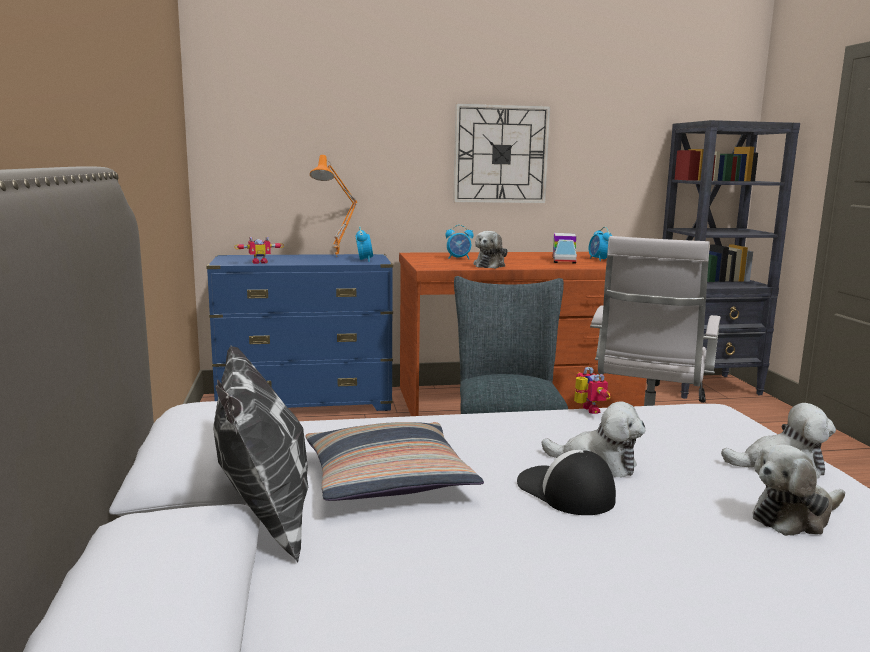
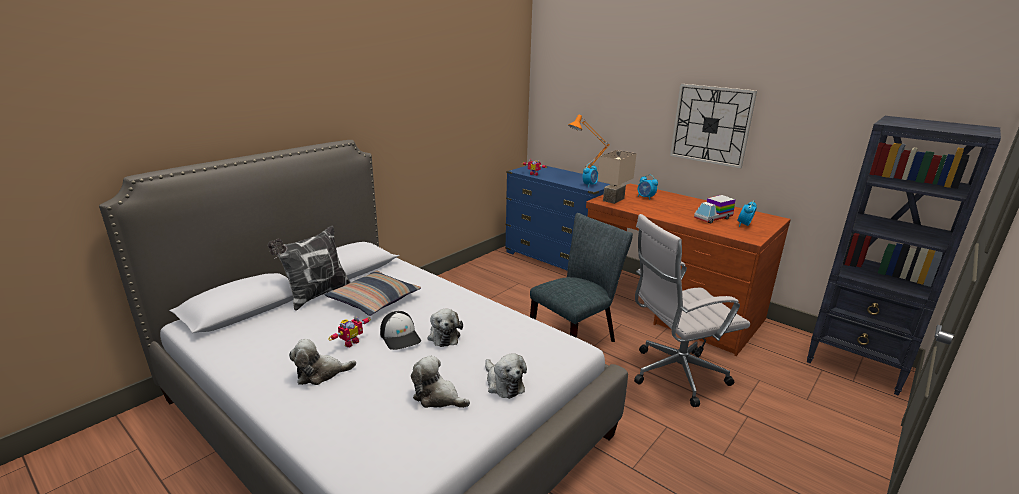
camera: 50 degrees right, 10 degrees up
(439, 264) = (614, 200): none -> beige table lamp
(490, 265) = (642, 209): plush toy -> plush toy (320, 374)
(565, 492) = (400, 336): cap -> cap turned 135 degrees clockwise
(586, 410) = (515, 314): toy robot -> toy robot (350, 342)

